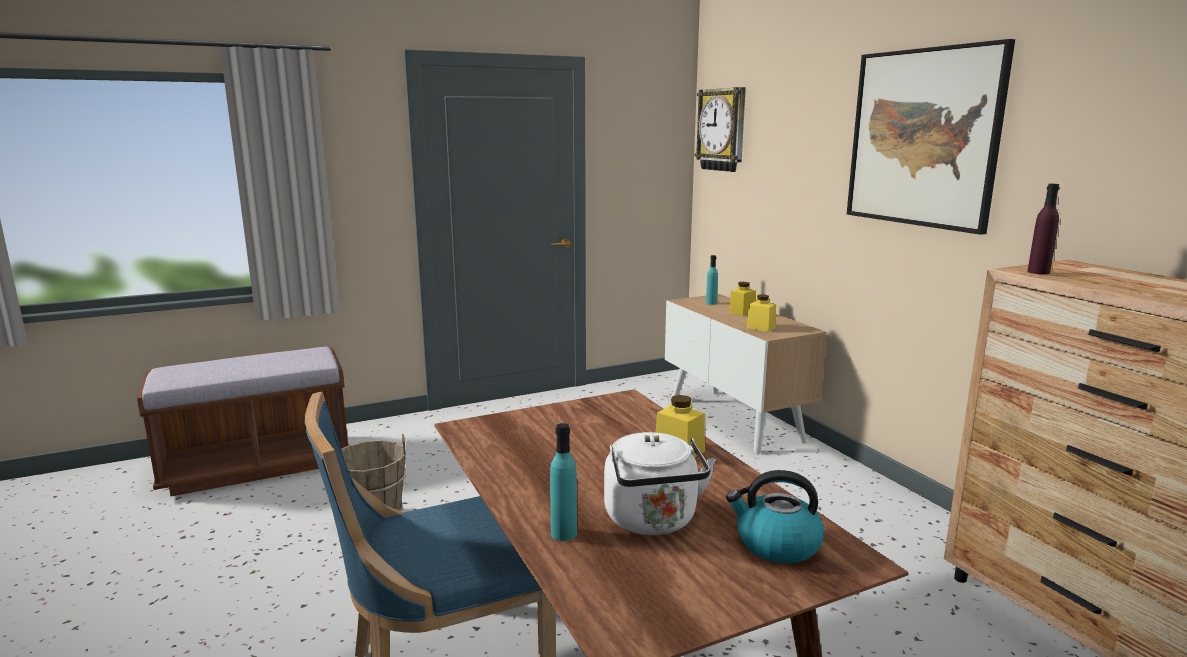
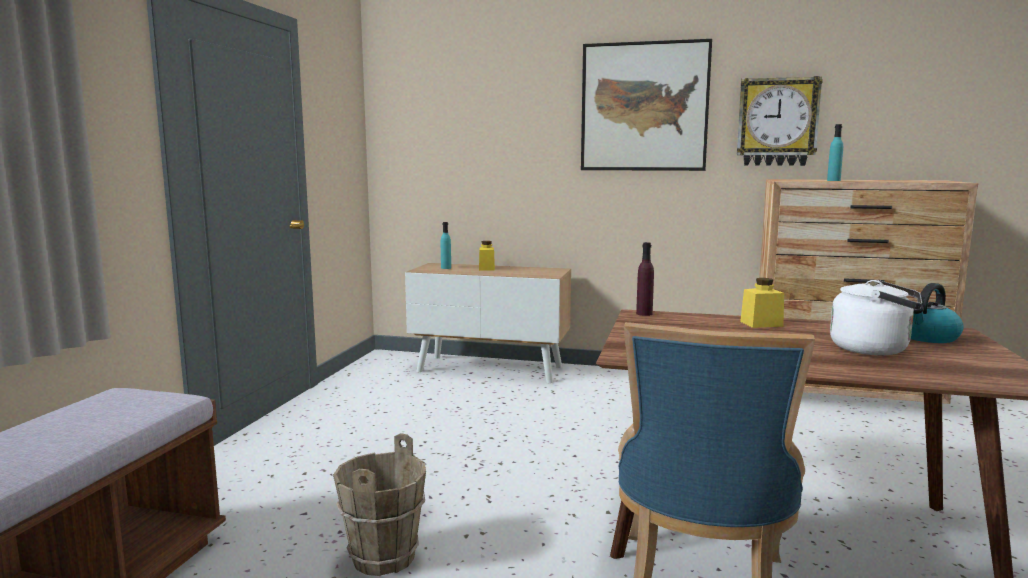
camera: 50 degrees left, 5 degrees down
(564, 533) = (876, 369): turquoise bottle -> turquoise bottle (833, 180)
(722, 130) = (410, 108): wall clock -> wall clock (777, 122)
(761, 327) = (530, 273): yellow jar -> none
(1038, 272) = (795, 180): purple bottle -> purple bottle (644, 314)

